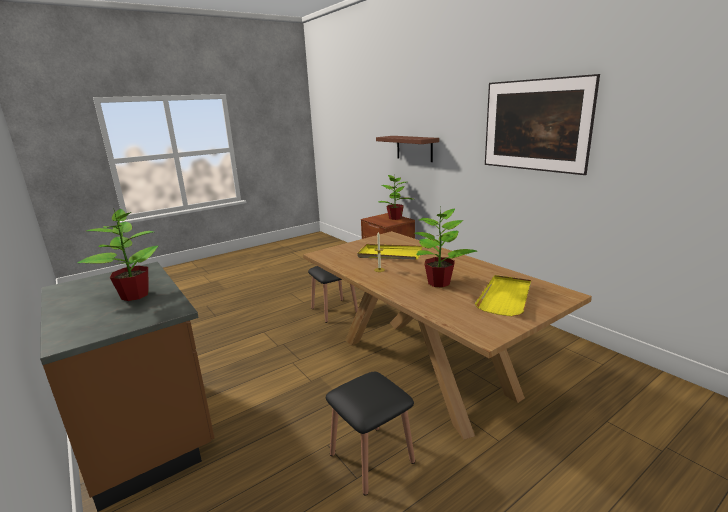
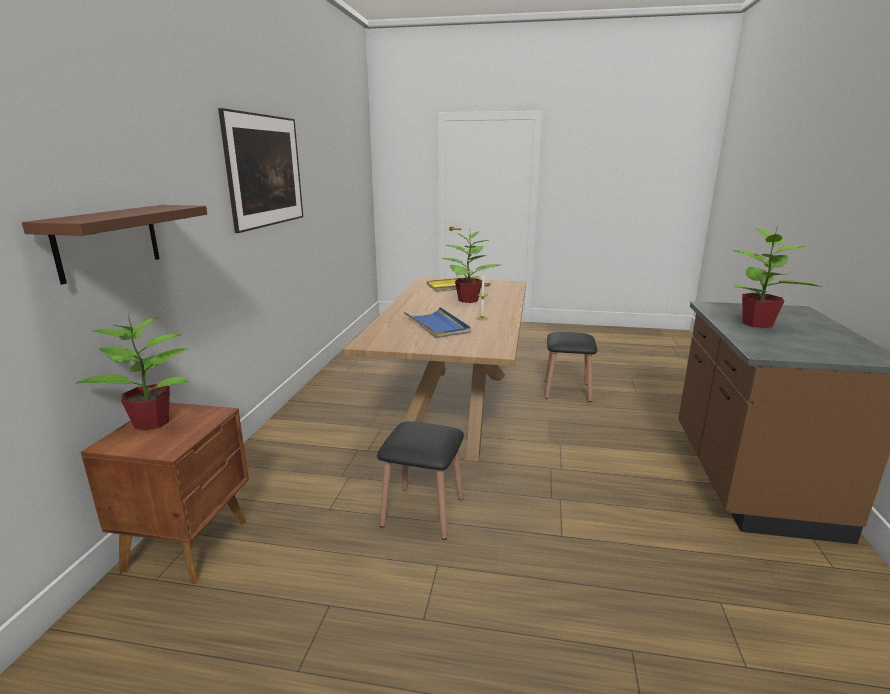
camera: 135 degrees left, 0 degrees up
(390, 254) = (437, 325): yellow tray -> blue tray

